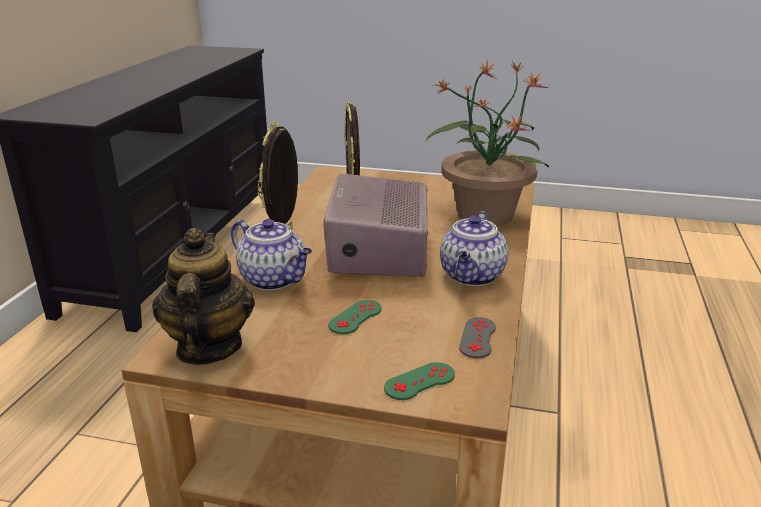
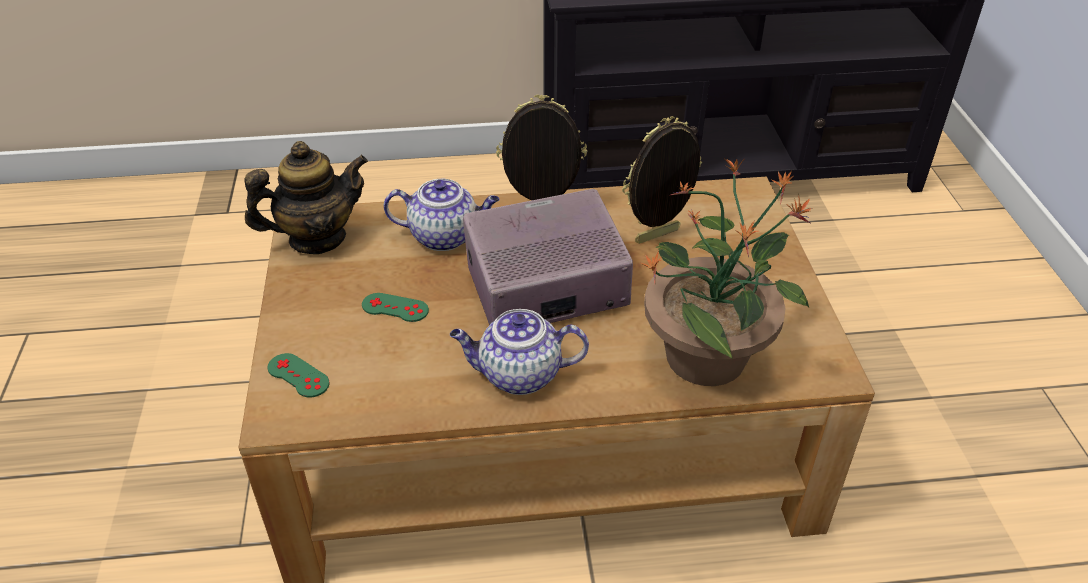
camera: 70 degrees right, 15 degrees up
(274, 280) = (446, 236): teapot -> teapot turned 105 degrees counterclockwise
(477, 337) = (385, 402): grey game controller -> none

